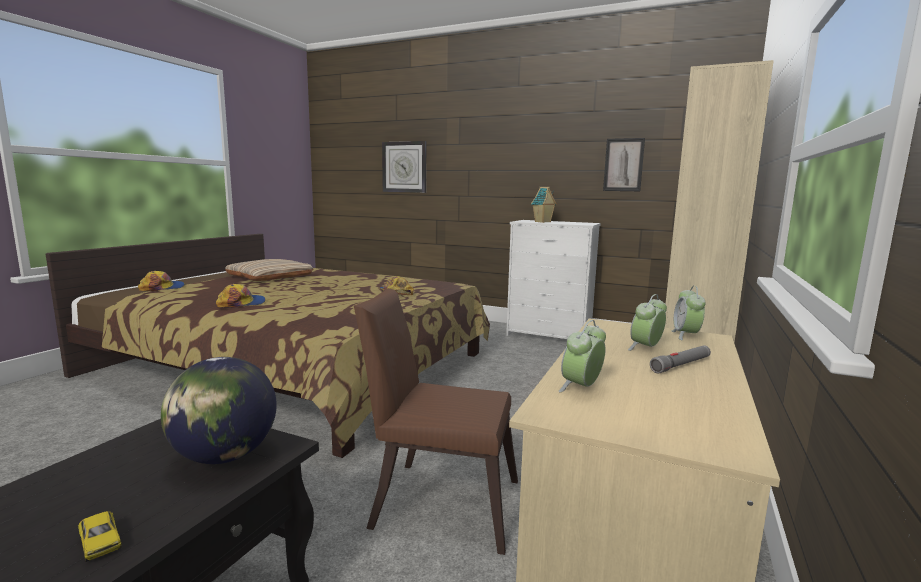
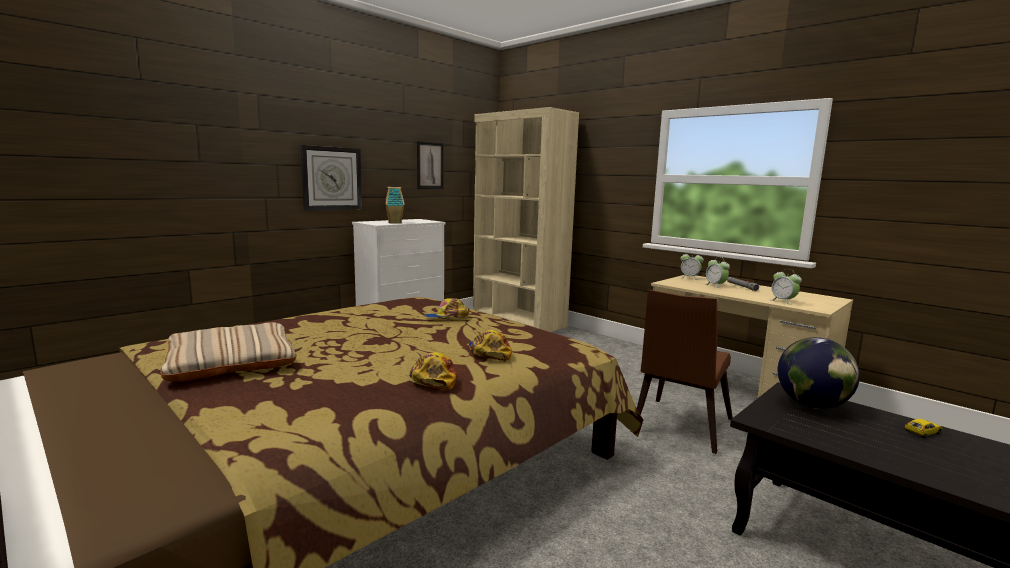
camera: 70 degrees left, 0 degrees up
(162, 288) = (206, 439): cap -> cap (489, 353)
(404, 167) = (168, 156): wall clock -> wall clock (331, 178)

